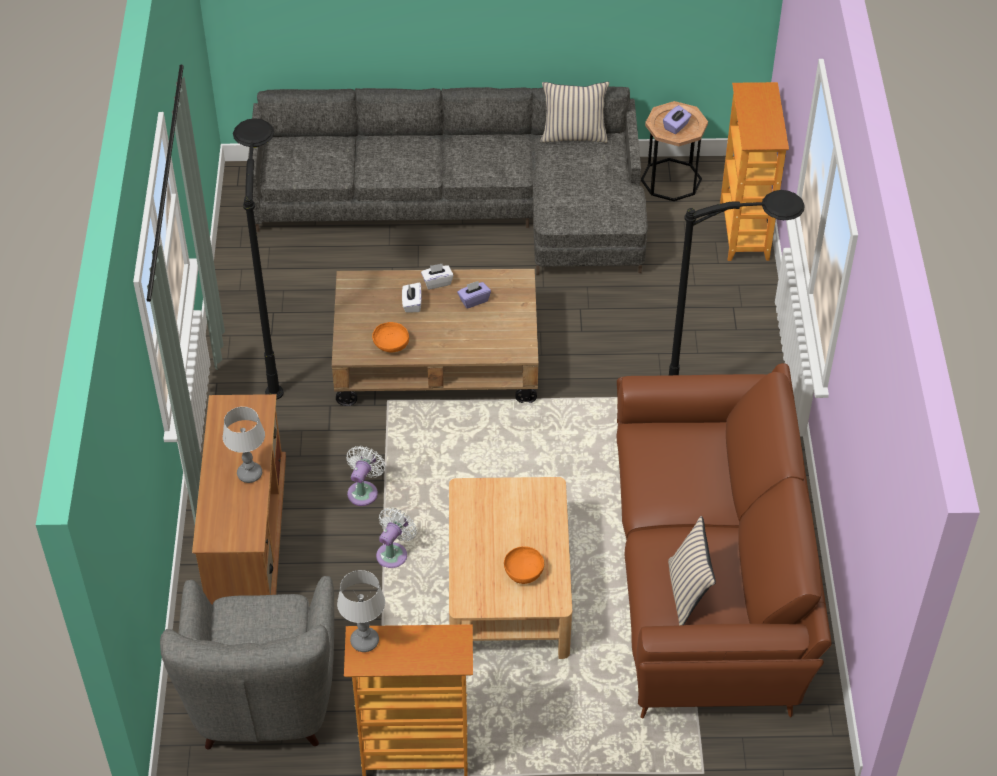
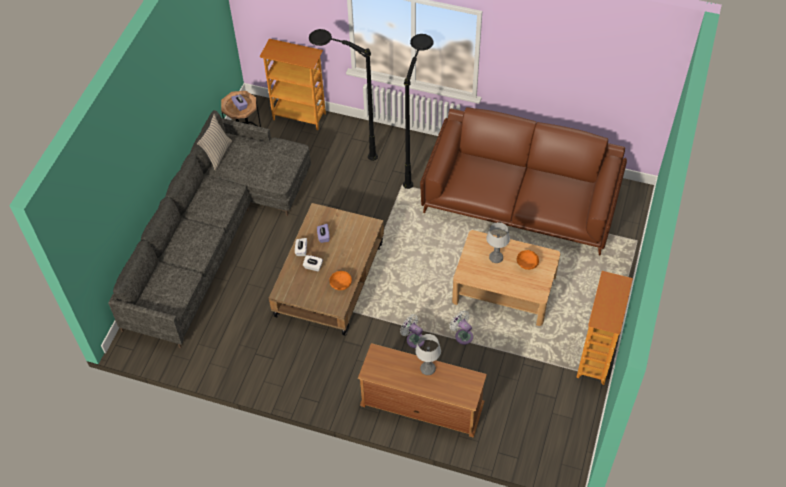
camera: 70 degrees left, 5 degrees up
(264, 698) = (541, 420): grey armchair -> none
(277, 350) = (287, 358): black floor lamp -> black floor lamp (342, 149)
(364, 641) = (600, 320): table lamp -> table lamp (495, 258)
(688, 592) = (564, 198): beige pillow -> none

